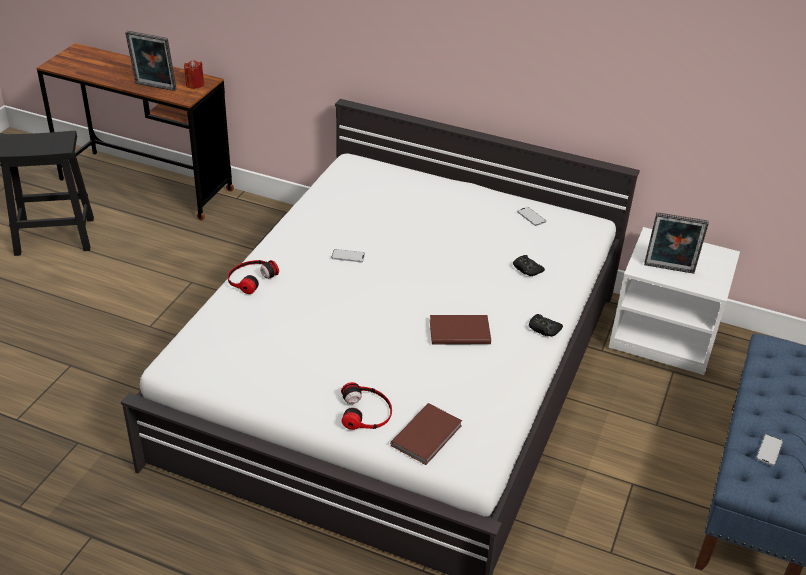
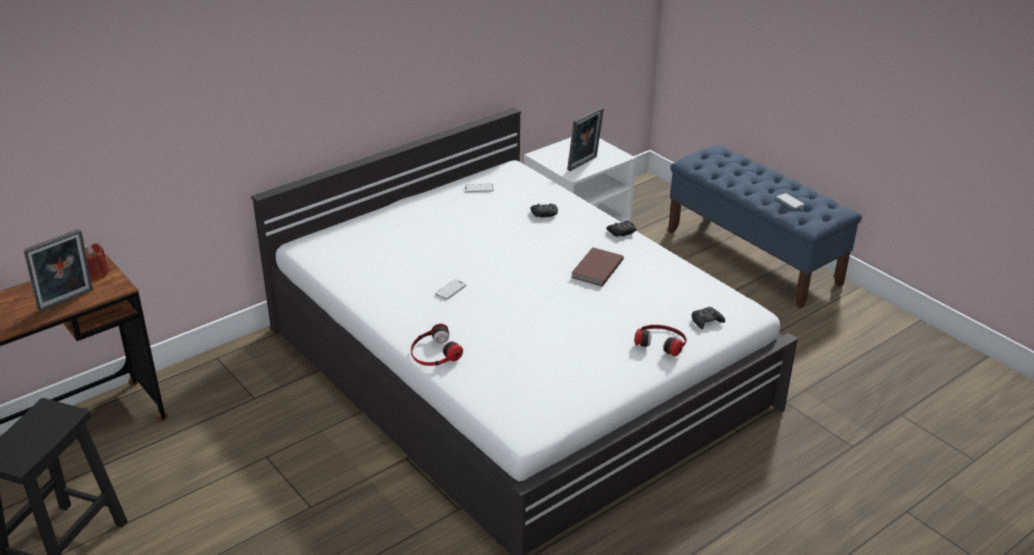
camera: 60 degrees left, 5 degrees down
(428, 435) = (706, 321): brown book -> black game controller

